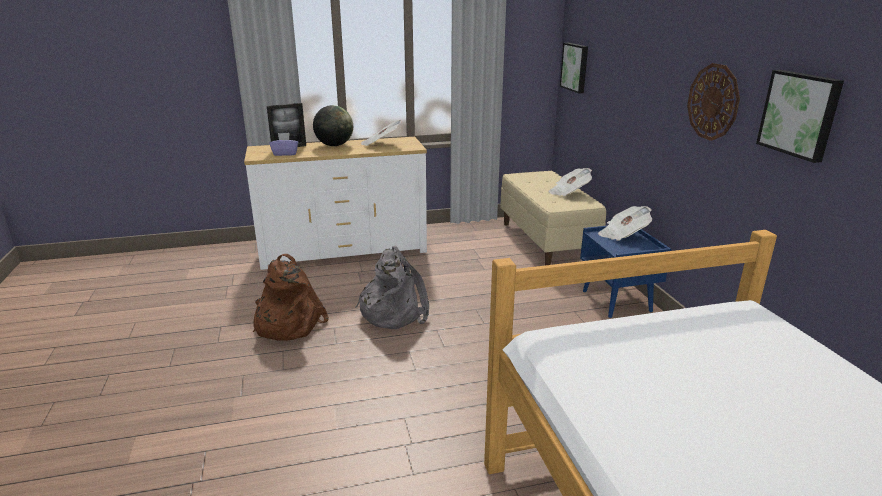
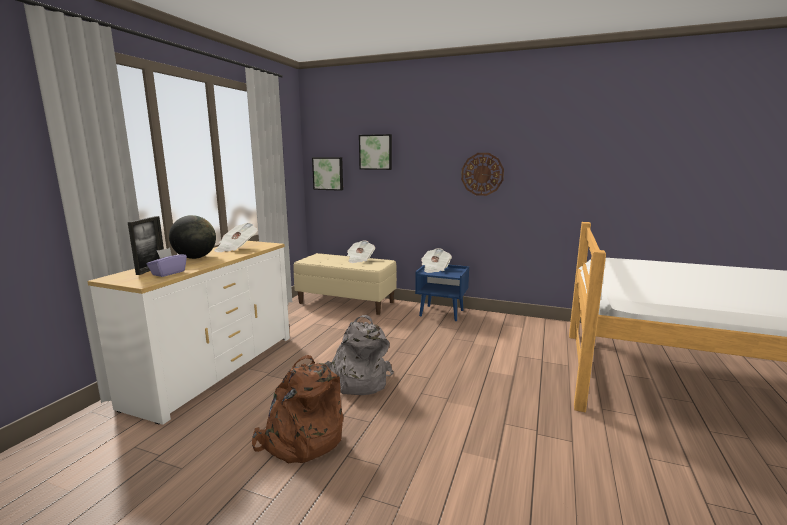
camera: 55 degrees left, 10 degrees down
(800, 114) = (548, 169): picture -> picture (376, 152)

